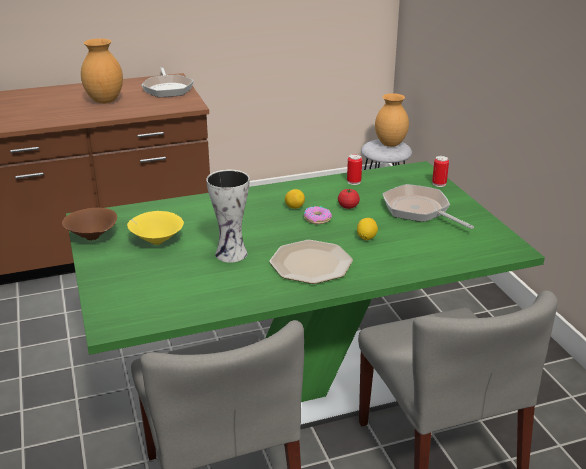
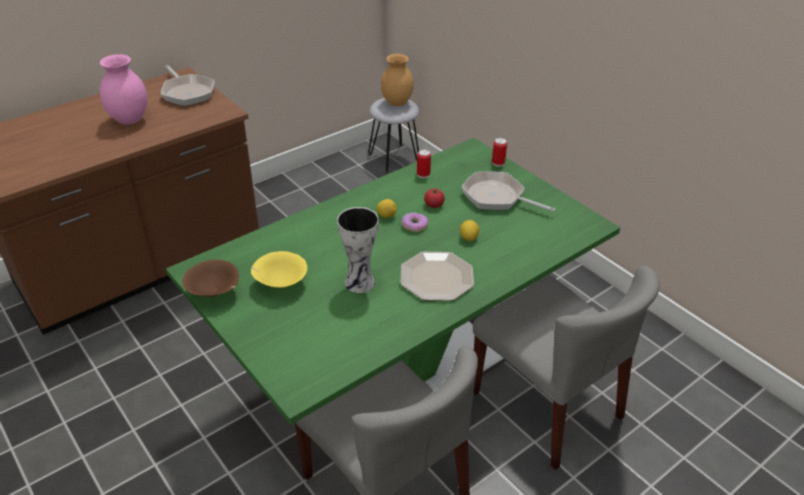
camera: 20 degrees left, 10 degrees up
(104, 101) = (129, 120): brown vase -> pink vase

